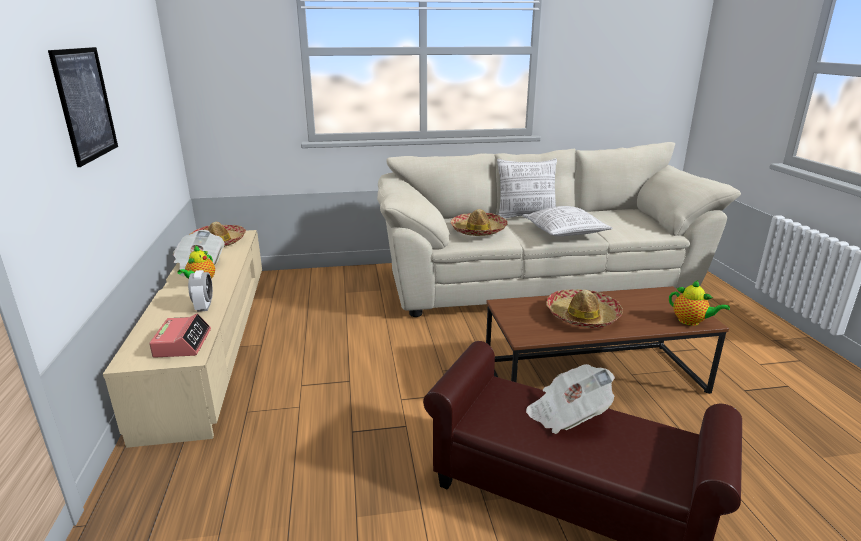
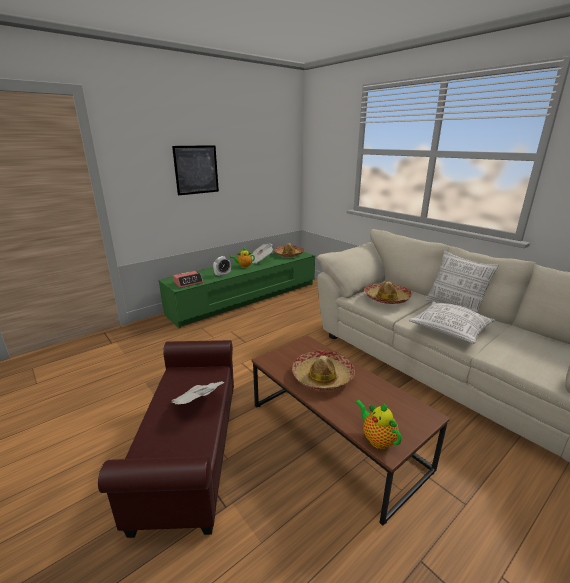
camera: 60 degrees right, 0 degrees up
(209, 342) = (245, 298): beige tv stand -> green tv stand
(691, 322) = (377, 439): teapot -> teapot turned 135 degrees clockwise

